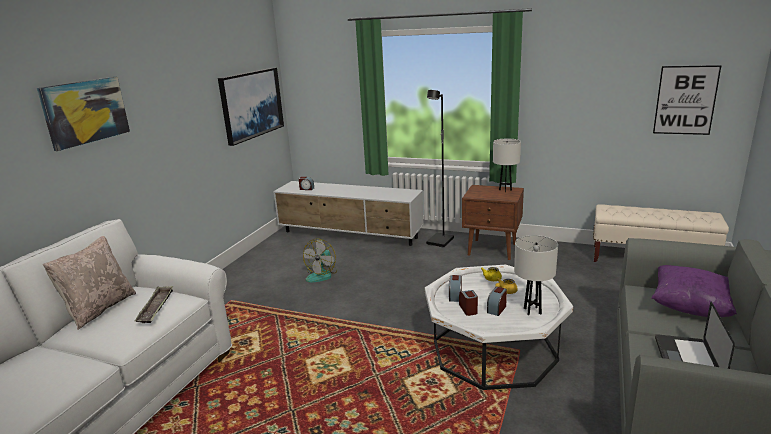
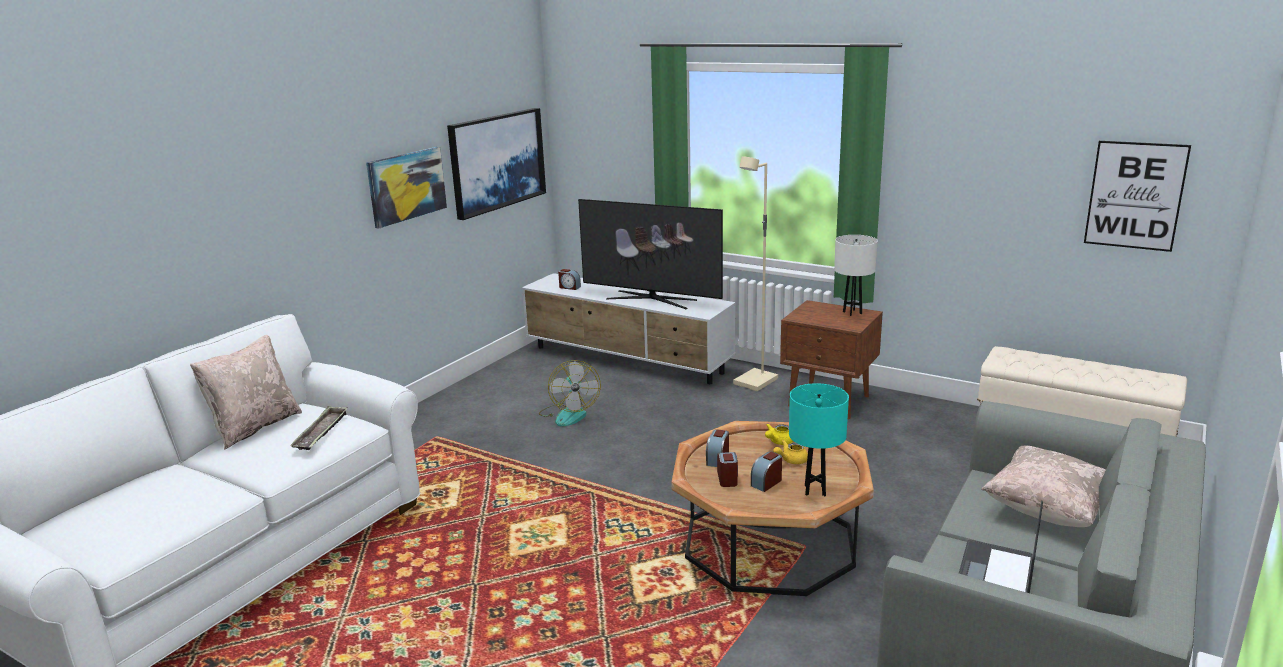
camera: 10 degrees right, 0 degrees up
(85, 111) = (261, 173): picture -> picture (406, 186)
(322, 275) = (569, 414): fan -> fan turned 45 degrees counterclockwise
(366, 192) = (651, 299): none -> television
(440, 241) = (756, 382): black floor lamp -> beige floor lamp
(494, 350) = (769, 543): white coffee table -> brown coffee table
(532, 311) = (815, 490): white table lamp -> turquoise table lamp
(690, 307) = (1048, 510): purple pillow -> beige pillow

